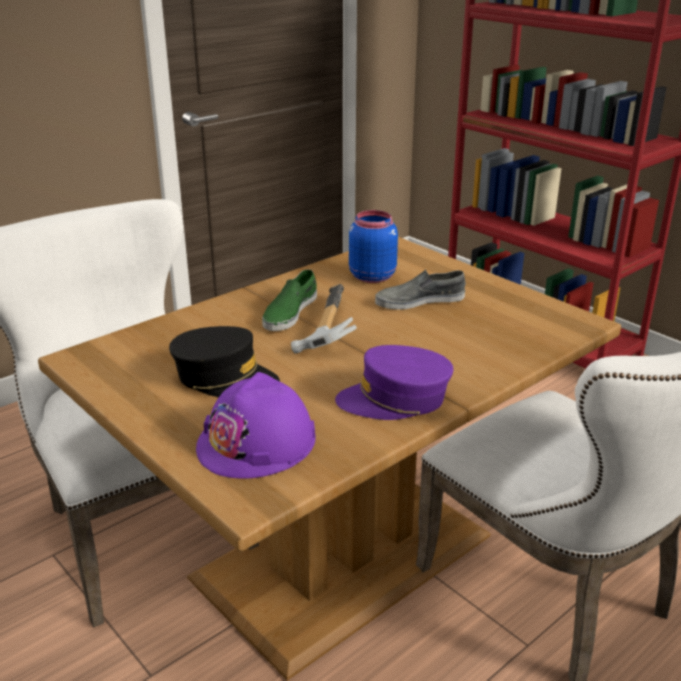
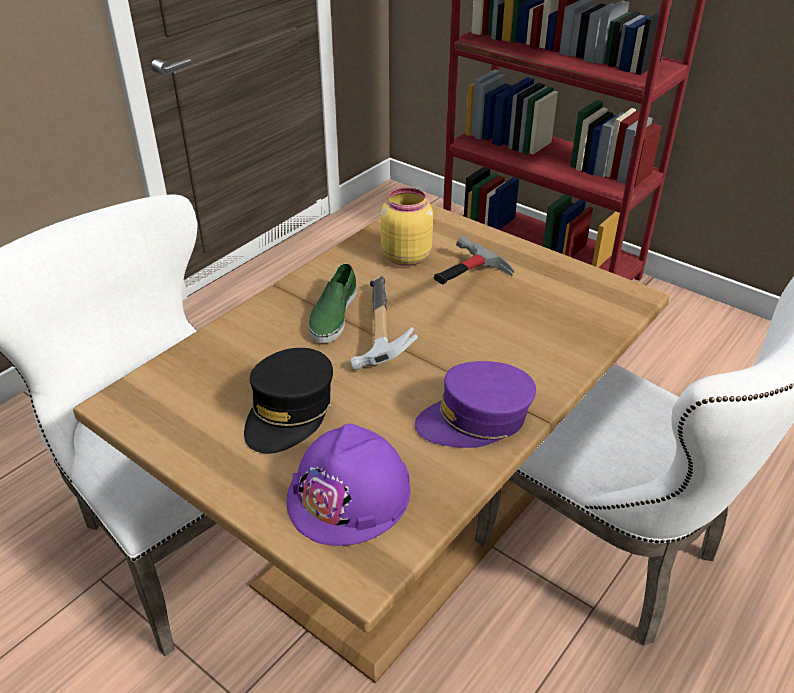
camera: 10 degrees left, 10 degrees up
(224, 378) = (289, 412): black cap -> black cap turned 105 degrees clockwise
(371, 276) = (405, 256): blue jar -> yellow jar
(419, 300) = (464, 284): grey shoe -> hammer

